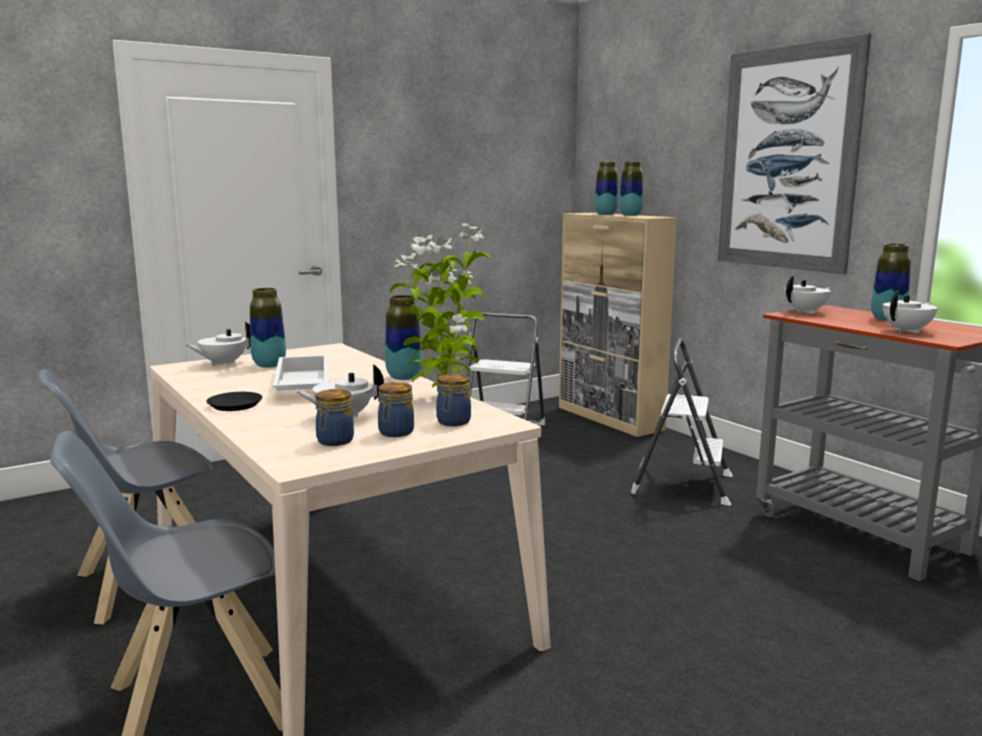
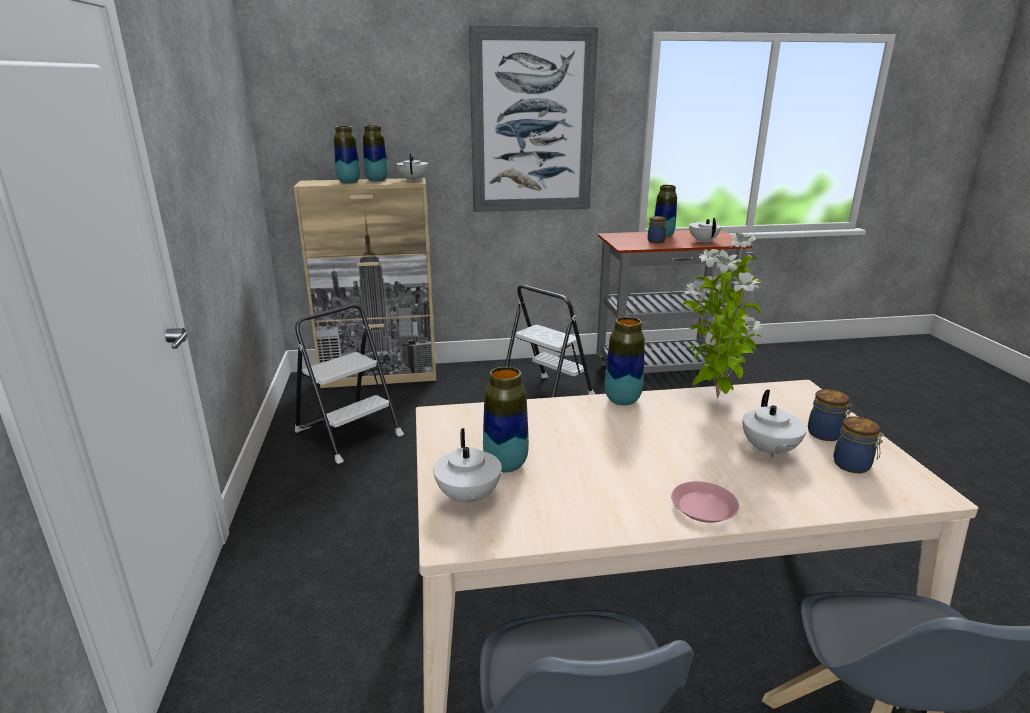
camera: 65 degrees left, 10 degrees up
(234, 405) = (704, 507): black plate -> pink plate
(301, 385) = (625, 456): white tray -> none
(453, 422) = (794, 407): jar -> jar (657, 241)
(806, 312) = (622, 242): white teapot -> white teapot (413, 180)

